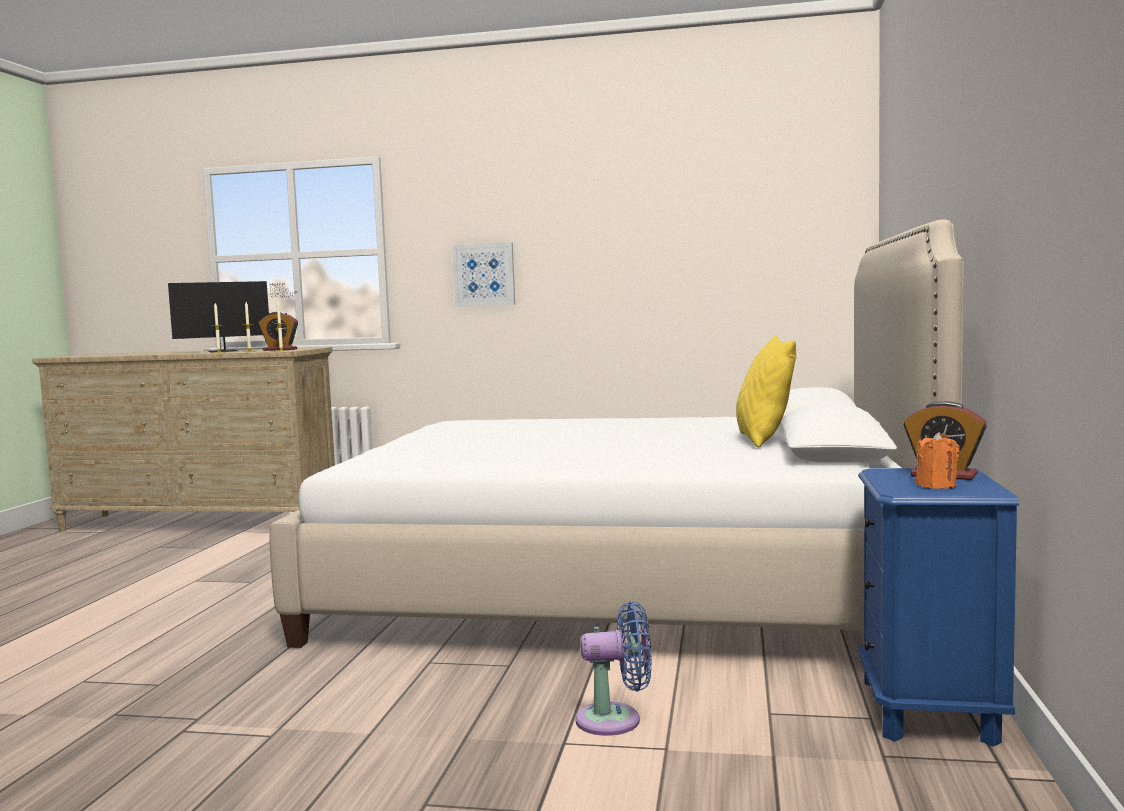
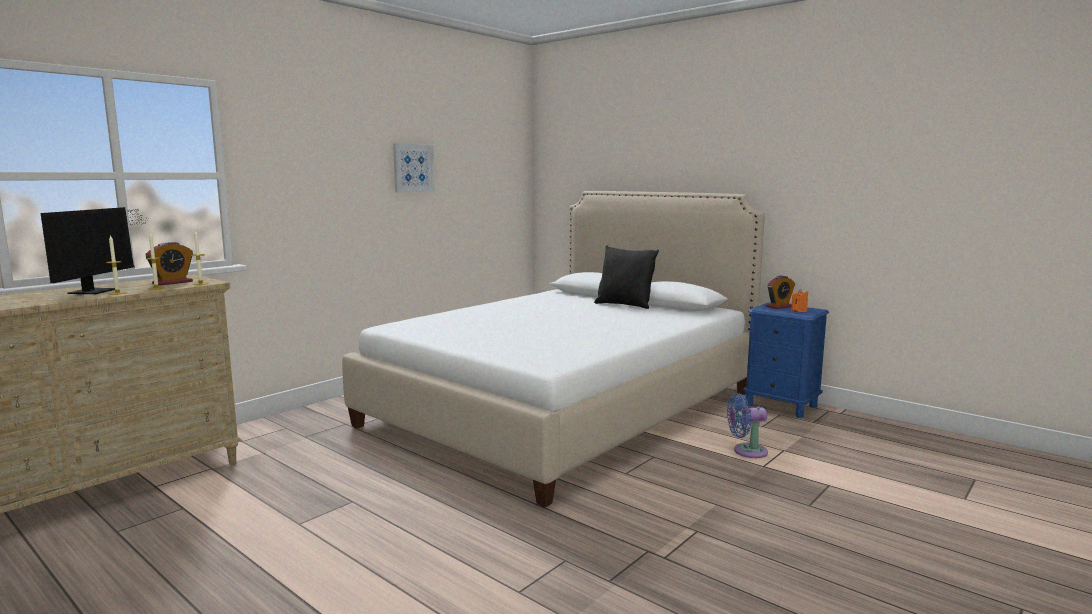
camera: 60 degrees left, 5 degrees up
(484, 275) = (317, 200): picture -> picture (413, 168)
(615, 720) = (746, 451): blue fan -> blue fan turned 120 degrees counterclockwise
(763, 440) = (624, 305): yellow pillow -> black pillow

